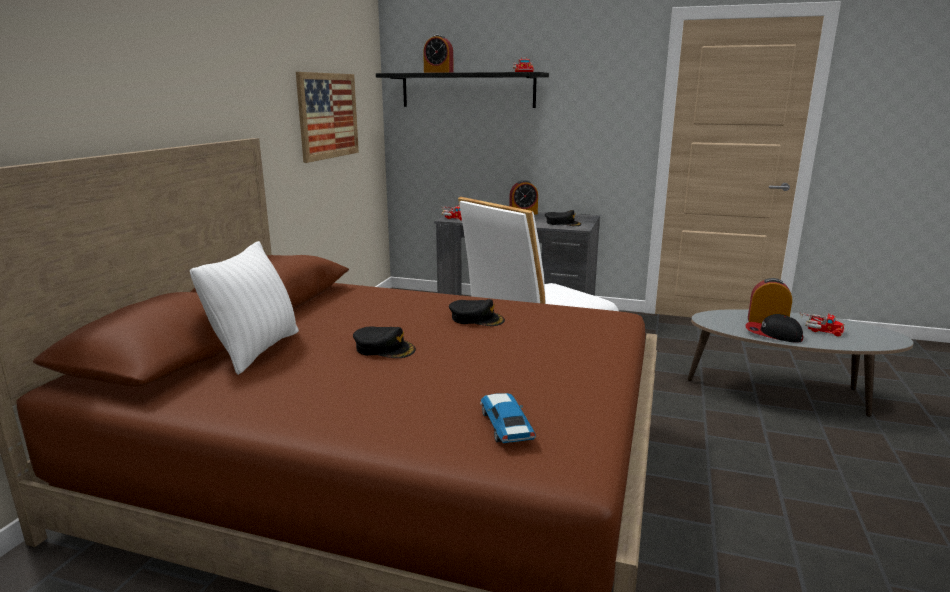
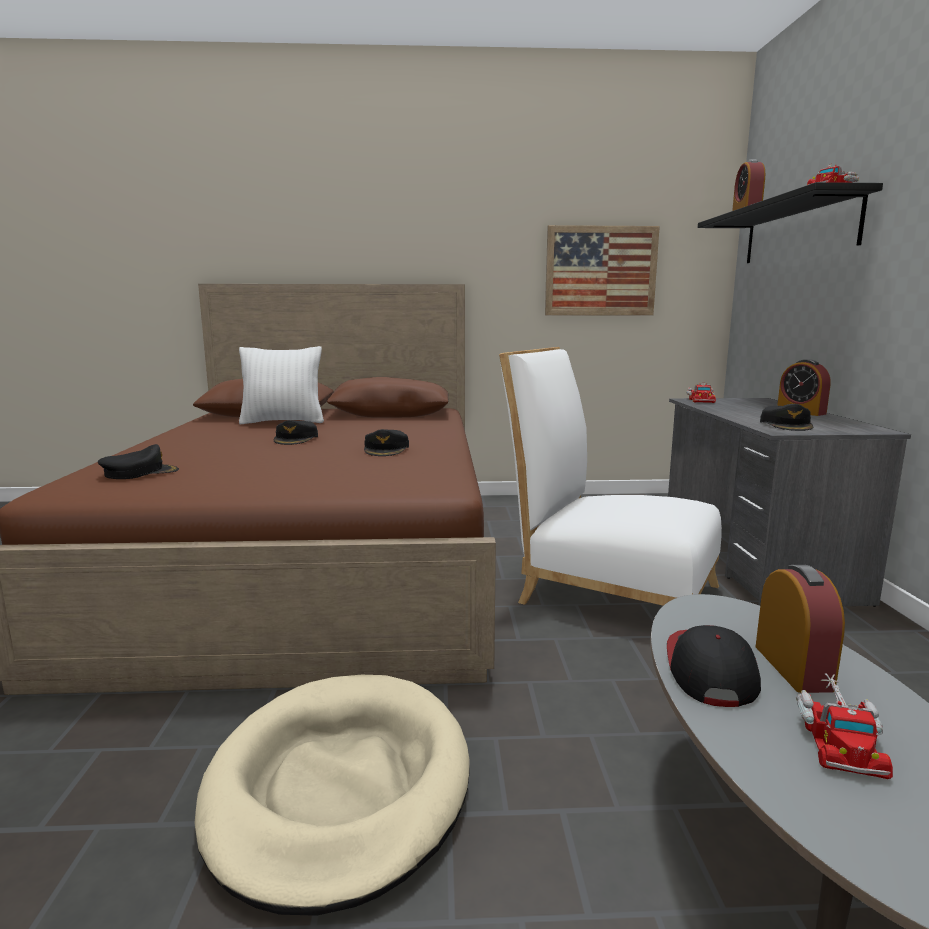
camera: 70 degrees right, 5 degrees down
(505, 425) = (140, 473): toy car -> black cap
(755, 492) = (339, 787): none -> beige dog bed

